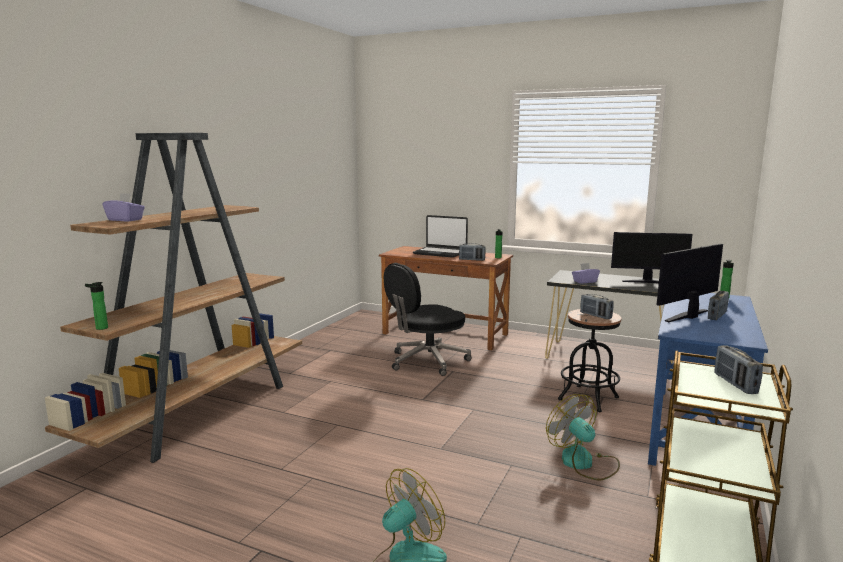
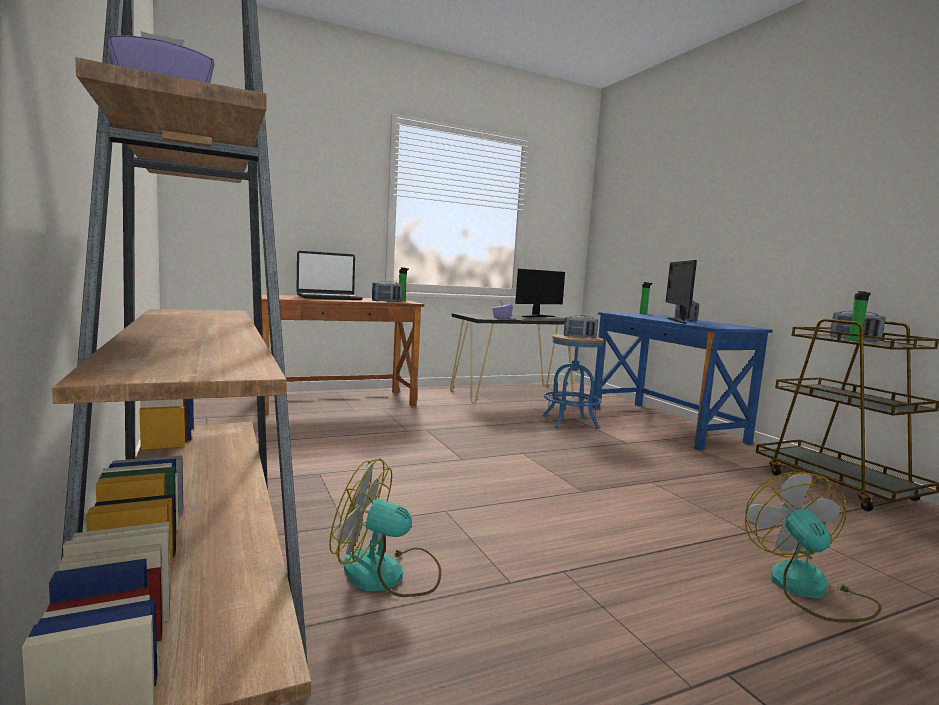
camera: 50 degrees left, 5 degrees down
(99, 328) = (215, 374): bottle -> bottle (855, 340)
(426, 361) = (380, 427): black office chair -> none
(584, 463) = (676, 462): fan -> fan (388, 575)
(588, 398) = (570, 422): black stool -> blue stool

